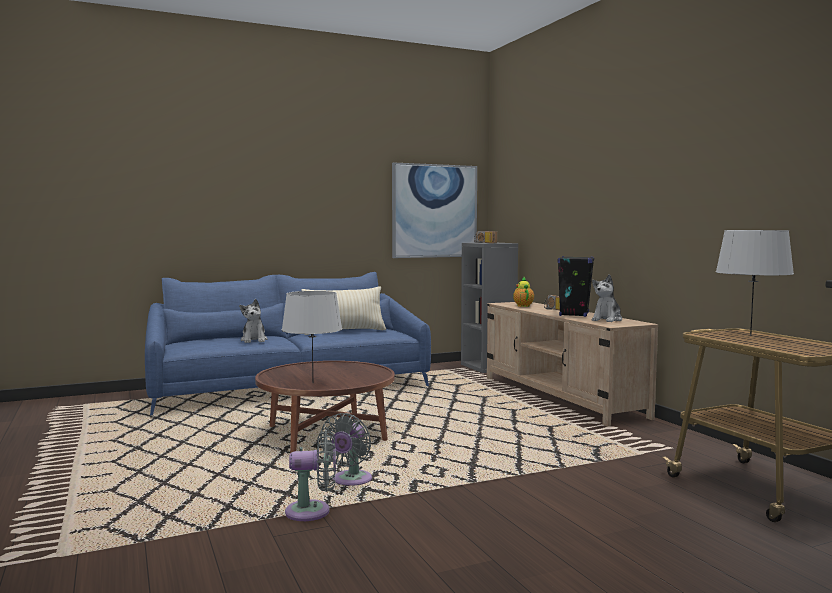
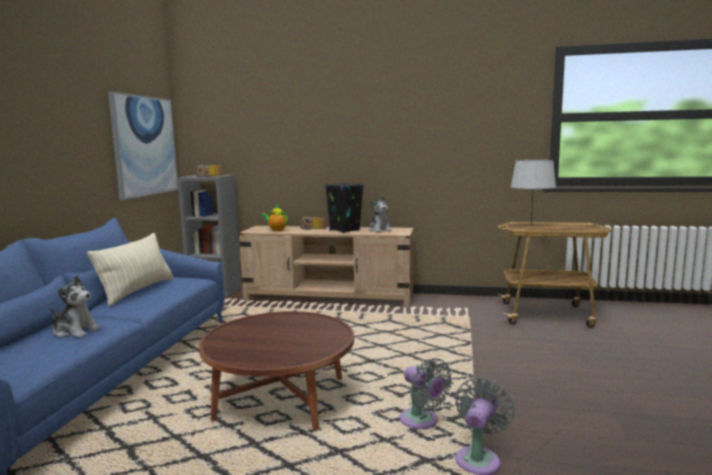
camera: 55 degrees left, 5 degrees up
(313, 383) = (302, 348): grey table lamp -> none

